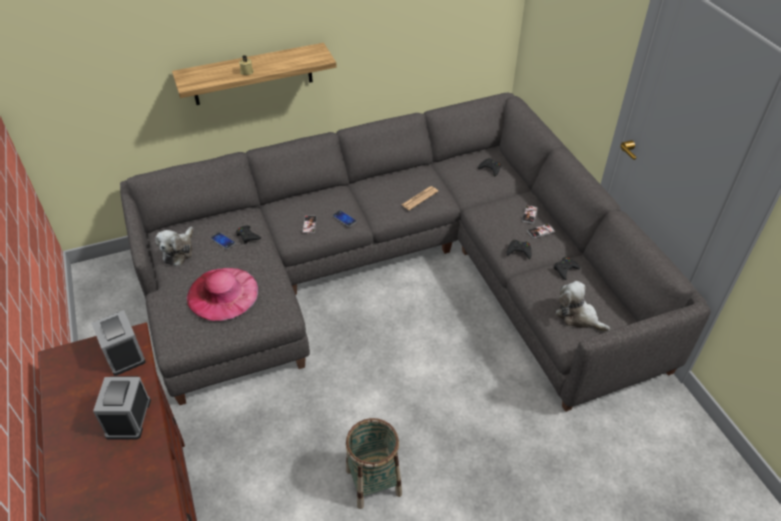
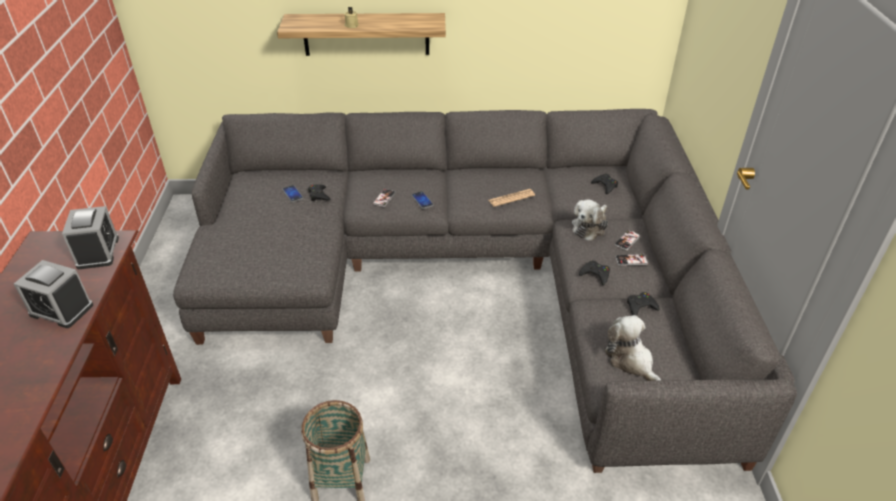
camera: 20 degrees right, 5 degrees down
(128, 418) = (61, 310): alarm clock -> alarm clock turned 90 degrees counterclockwise
(179, 251) = (248, 194): plush toy -> plush toy (590, 227)
(222, 293) = (264, 240): pink hat -> none

